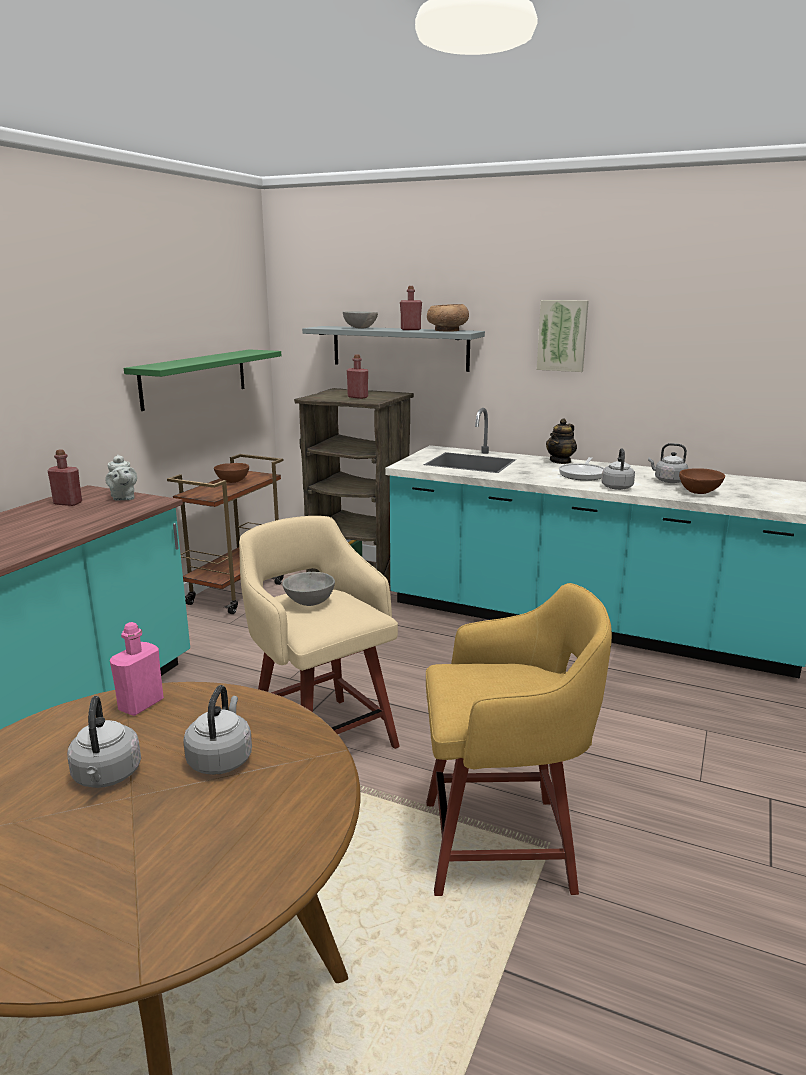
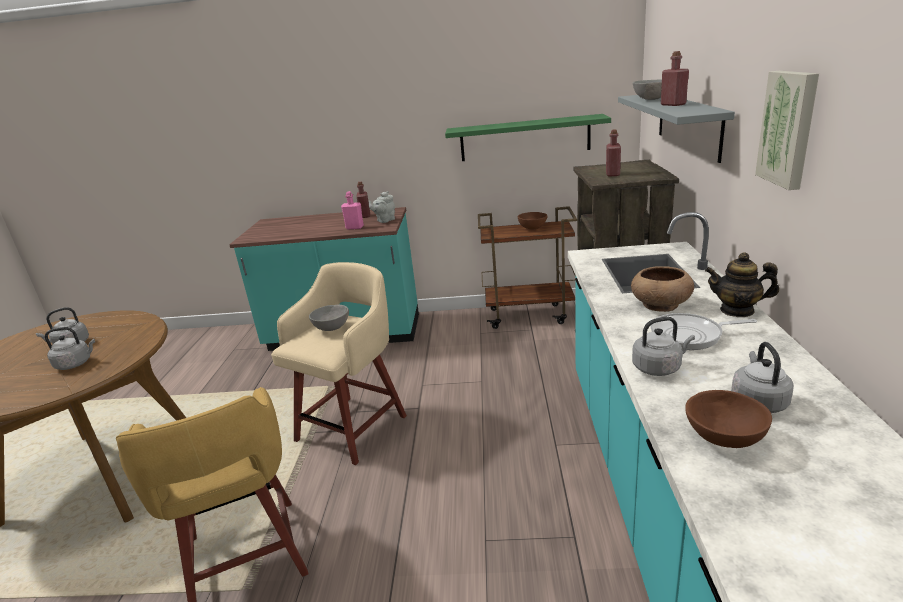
camera: 70 degrees right, 5 degrees up
(141, 704) = (139, 327): pink bottle -> pink bottle (354, 227)
(447, 330) = (691, 109): brown bowl -> brown bowl (660, 305)

